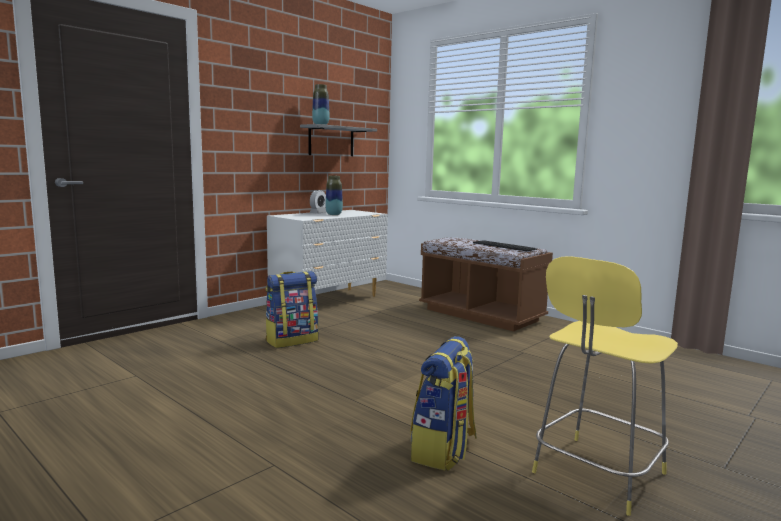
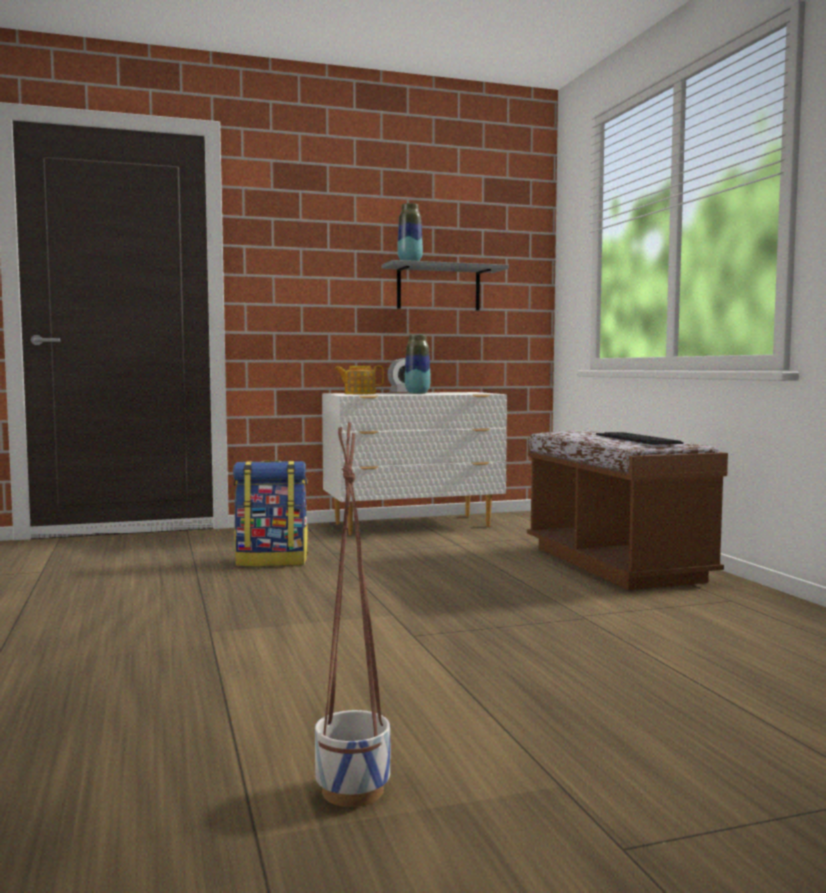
camera: 30 degrees right, 5 degrees down
(300, 216) = (359, 394): none -> teapot
(443, 450) = (198, 707): backpack -> none
(596, 475) = (351, 791): yellow stool -> planter

